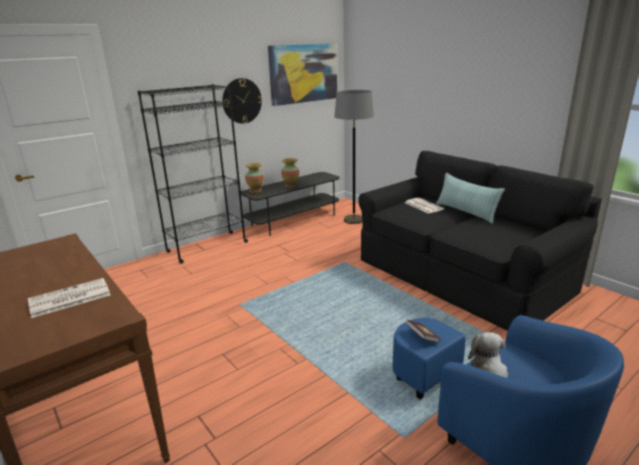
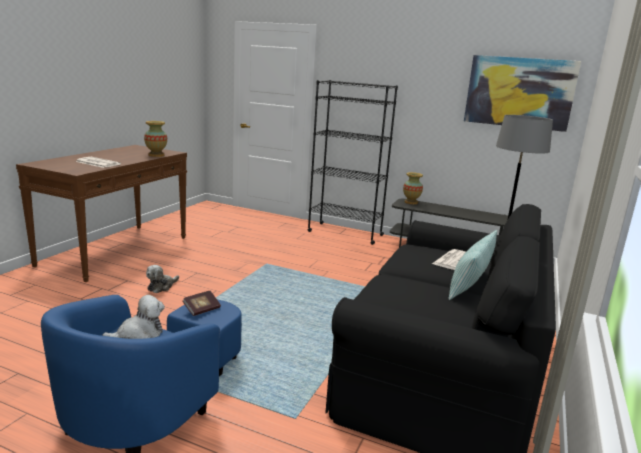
camera: 60 degrees right, 5 degrees down
(241, 387) = (161, 287): none -> plush toy
(242, 101) = (428, 108): wall clock -> none
(291, 185) = (448, 211): vase -> vase (156, 155)

